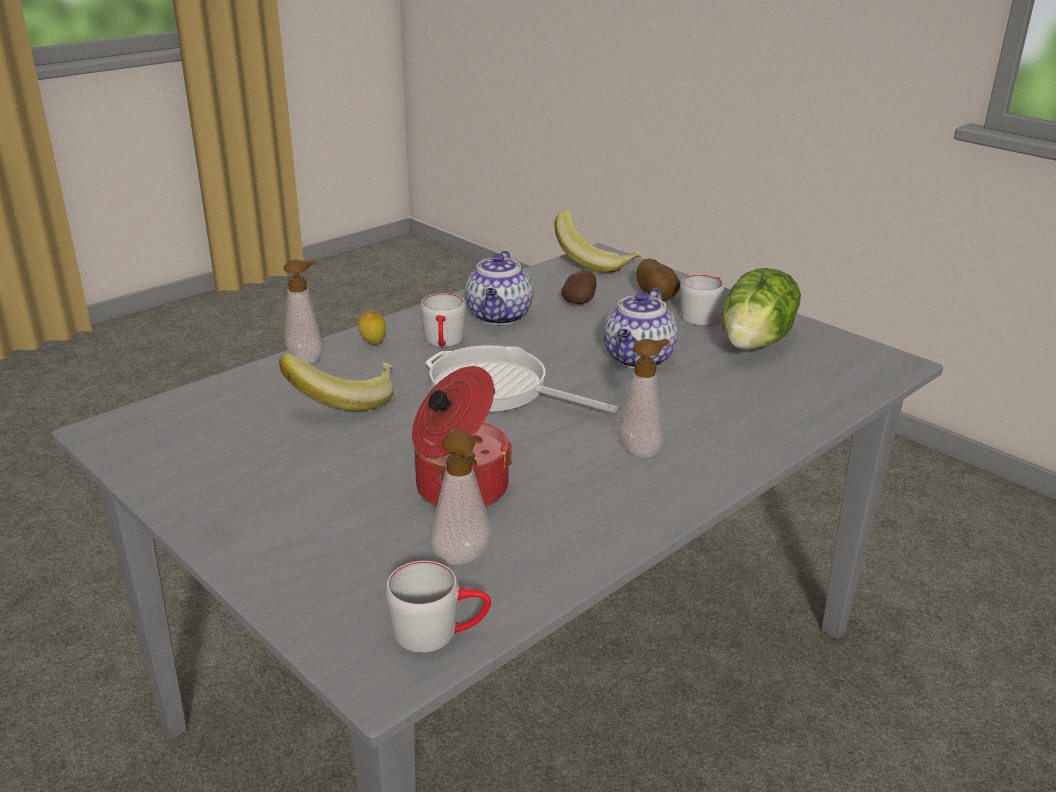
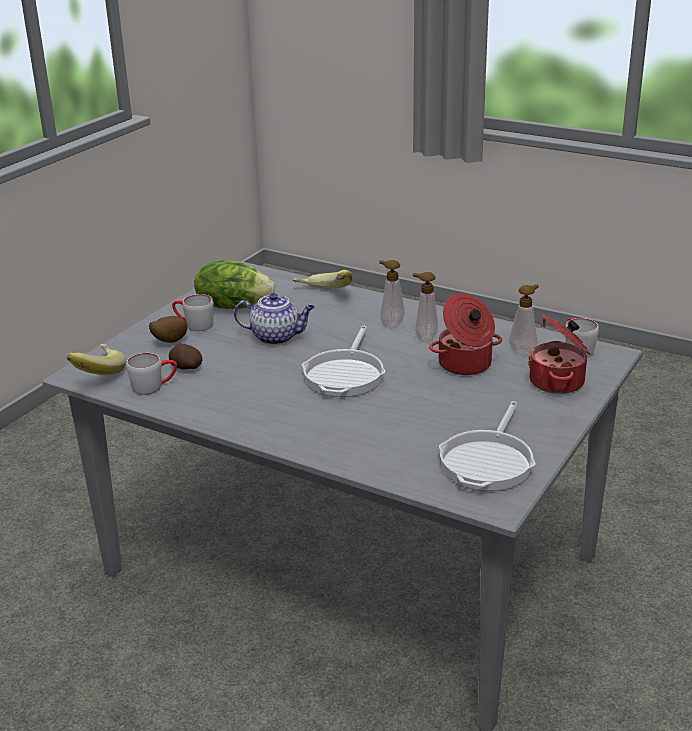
camera: 105 degrees left, 0 degrees up
(191, 444) = (488, 462): none -> frying pan
(308, 358) = (340, 455): soap dispenser -> soap dispenser (424, 338)
(333, 567) = (558, 382): none -> cooking pot
(344, 400) = (394, 423): banana -> banana (322, 295)
(373, 344) = (301, 434): lemon -> none
(444, 343) = (285, 406): grey mug -> grey mug (154, 386)
(499, 317) = (227, 394): teapot -> none

